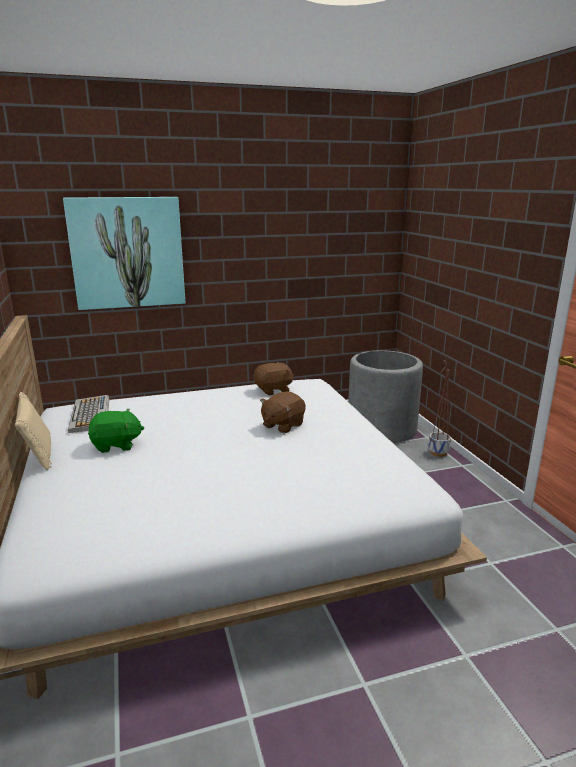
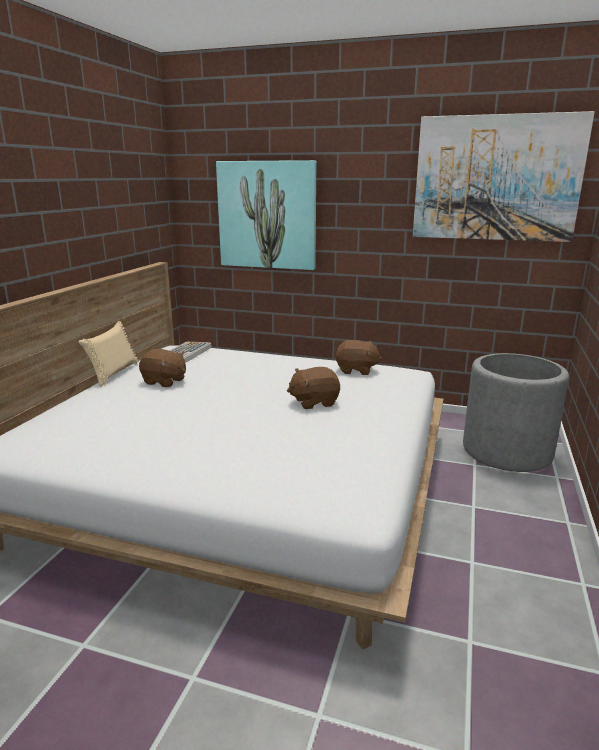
camera: 35 degrees right, 0 degrees up
(116, 445) = (164, 381): green plush toy -> brown plush toy
(334, 211) = (496, 179): none -> picture
(438, 453) = (551, 498): planter -> none

